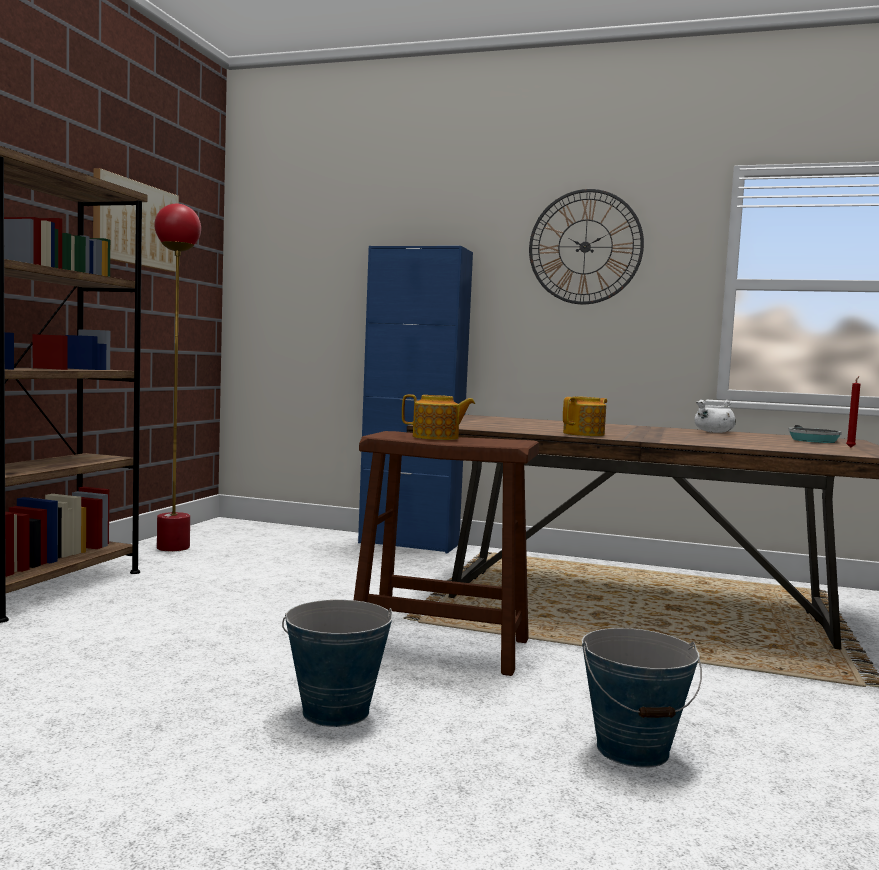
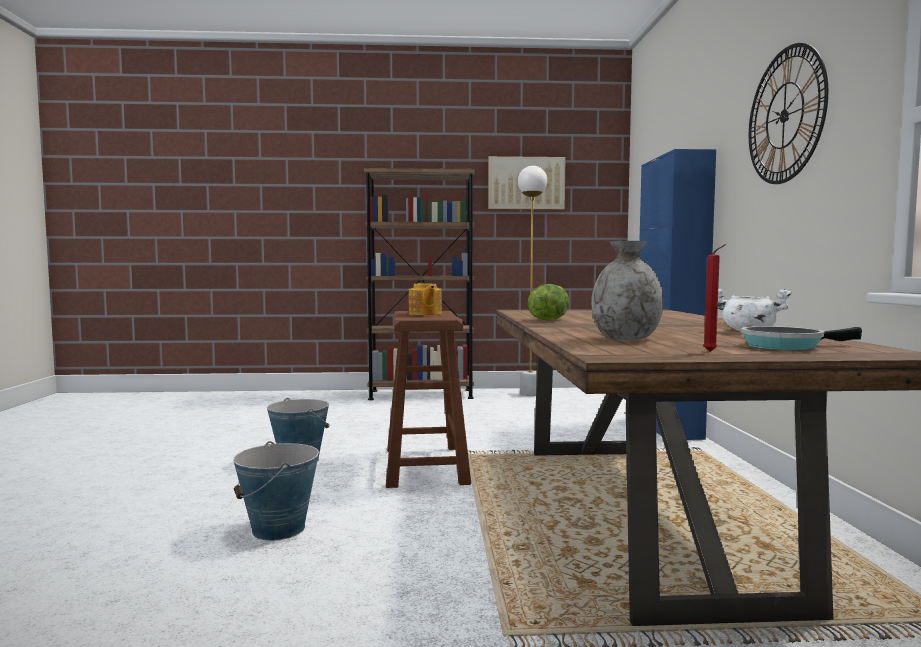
camera: 70 degrees right, 0 degrees up
(173, 548) = (530, 394): red floor lamp -> white floor lamp
(584, 434) = (549, 320): teapot -> lettuce
(769, 444) = (625, 338): none -> grey vase

